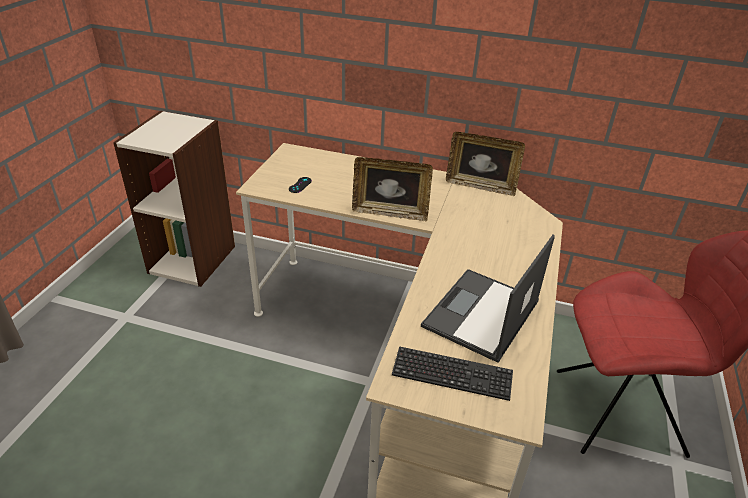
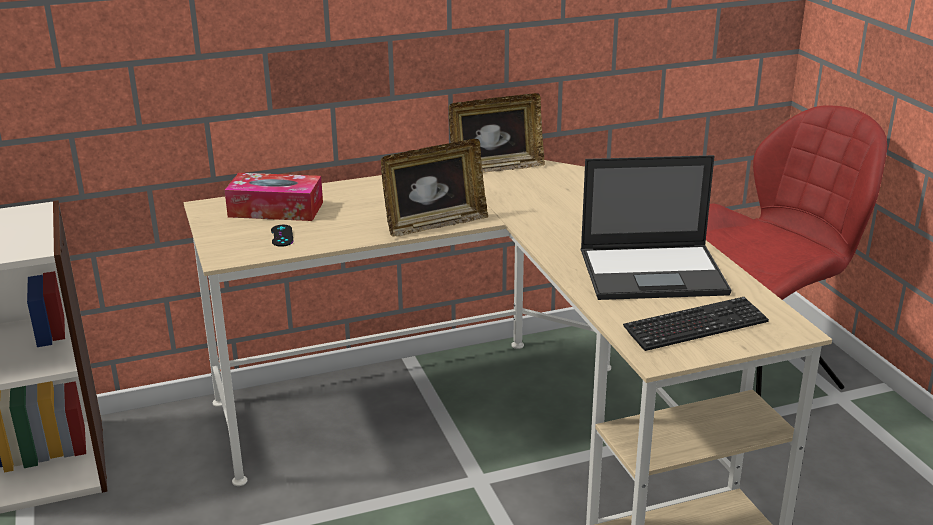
camera: 35 degrees left, 10 degrees down
(319, 166) = (276, 209): none -> tissue box
(481, 315) = (654, 272): laptop -> laptop turned 90 degrees counterclockwise

